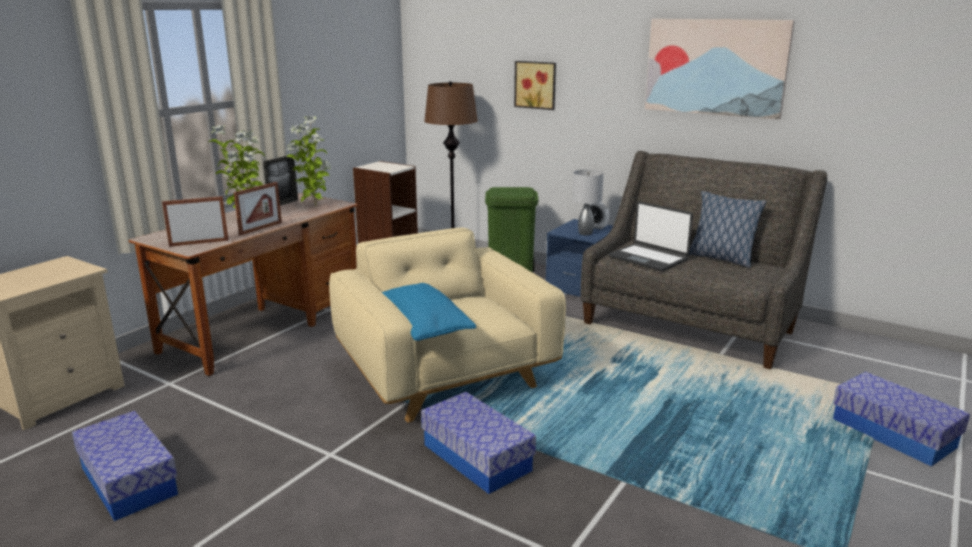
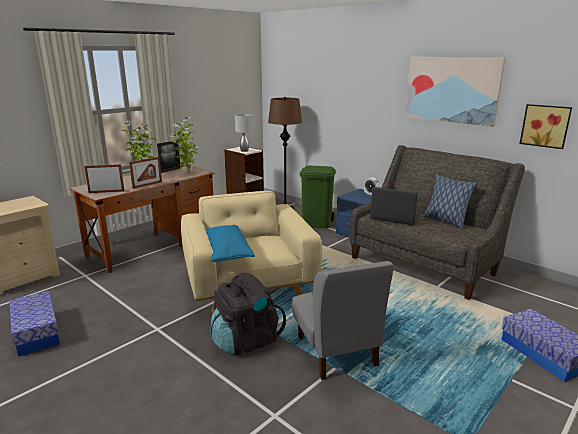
camera: 10 degrees right, 0 degrees up
(477, 457) = (246, 340): storage box -> black backpack
(536, 85) = (339, 100): picture -> picture (545, 126)
(585, 233) = (362, 198): grey table lamp -> grey table lamp (244, 151)
(617, 459) = (336, 352): none -> grey chair
(648, 258) = (394, 217): laptop -> laptop turned 150 degrees clockwise

